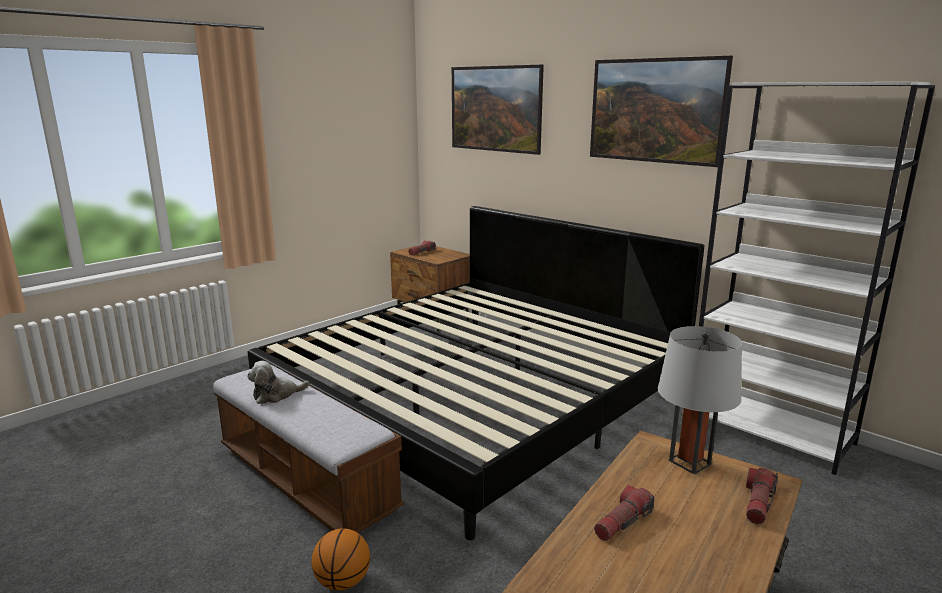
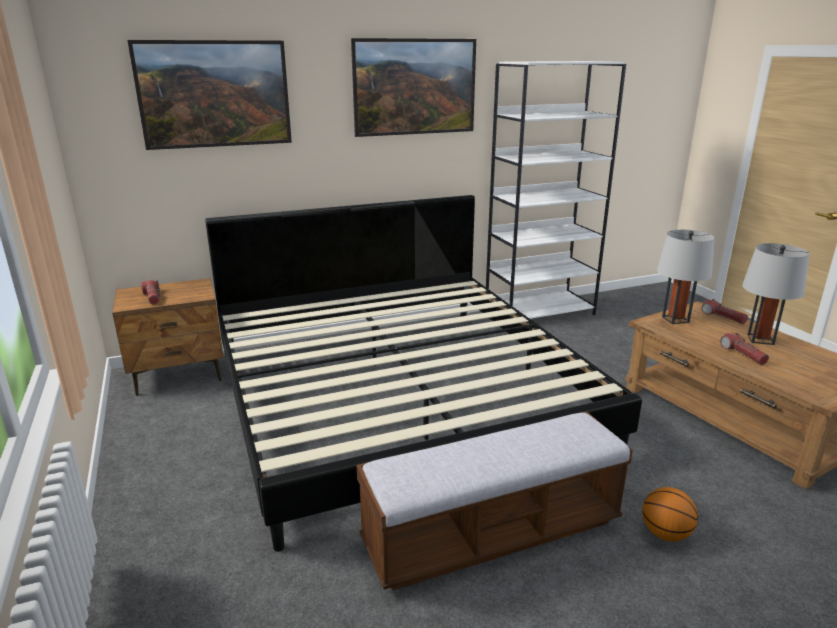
camera: 65 degrees left, 5 degrees up
(276, 395) = (473, 463): plush toy -> none
(706, 541) = (760, 339): none -> grey table lamp

